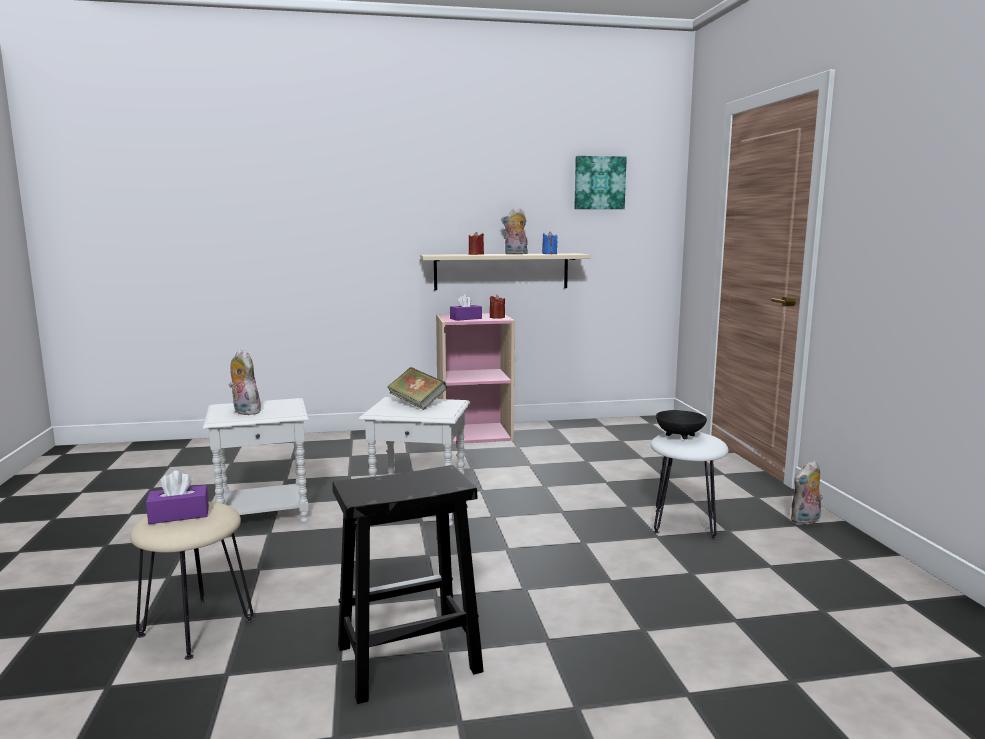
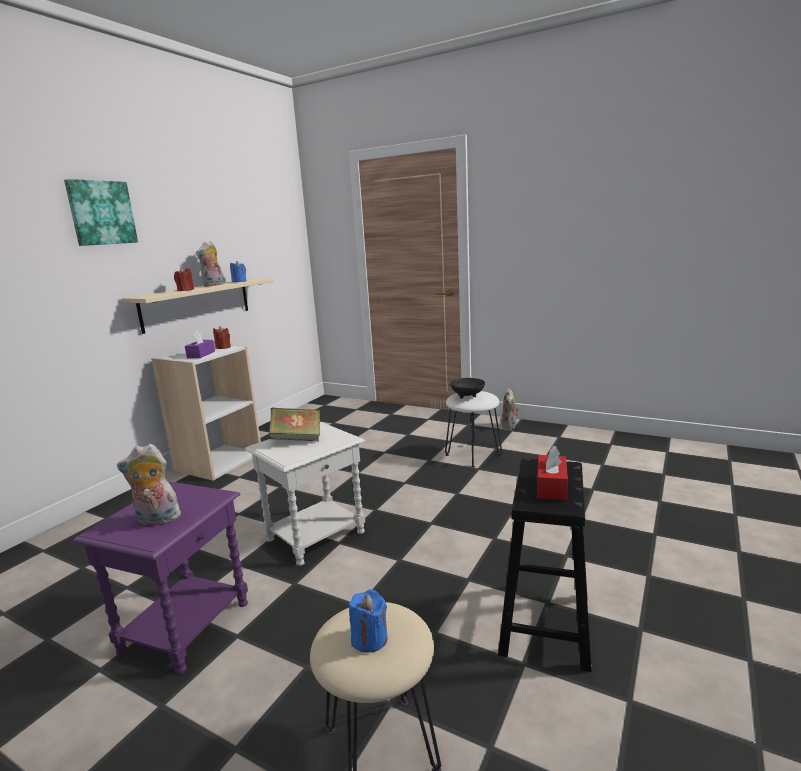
camera: 50 degrees left, 5 degrees up
(179, 515) = (369, 639): purple tissue box -> blue candle
(264, 513) = (184, 626): white side table -> purple side table
(398, 486) = (551, 486): none -> red tissue box
(475, 433) = (219, 461): pink bookcase -> white bookcase
(599, 183) = (254, 215): picture -> picture (101, 213)

